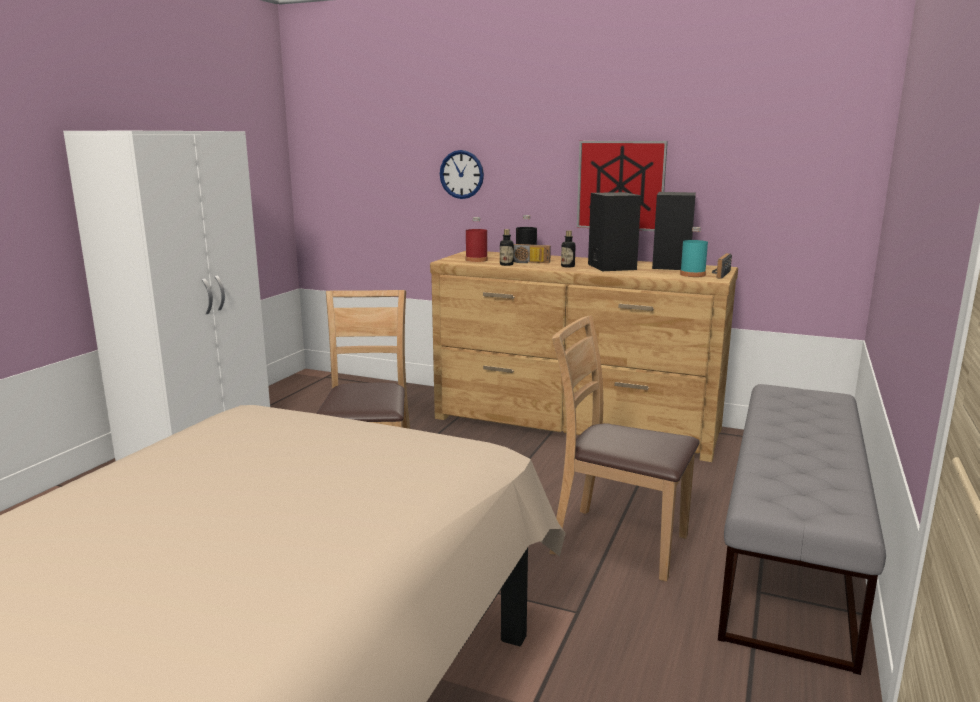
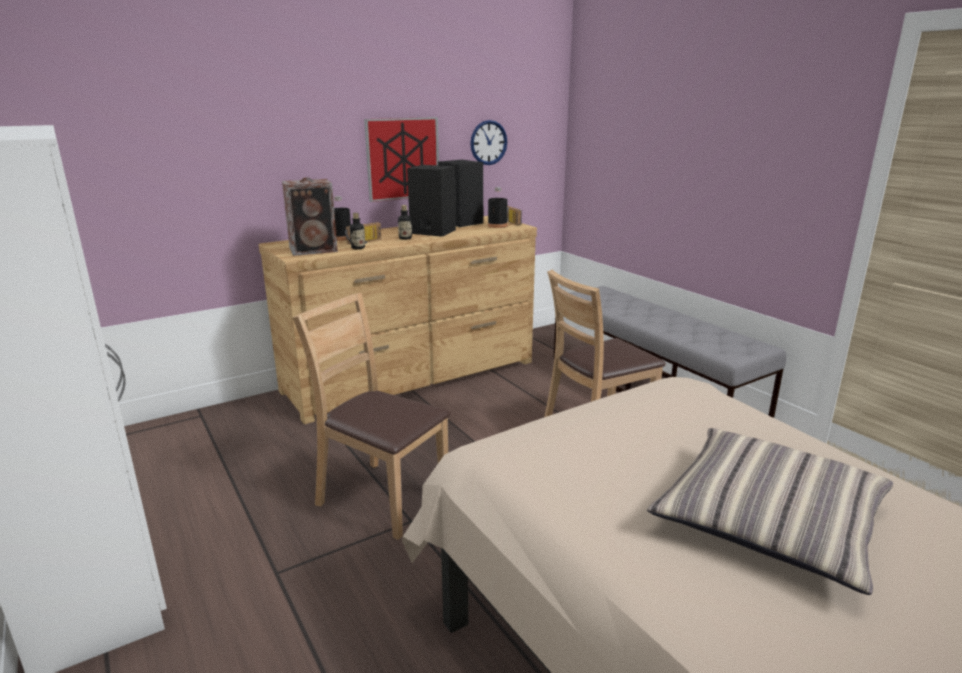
camera: 55 degrees left, 5 degrees up
(193, 525) = (768, 520): none -> pillow
(461, 174) = (239, 161): wall clock -> wall clock (488, 142)
(476, 260) = (315, 250): red bottle -> speaker
(692, 274) = (497, 226): turquoise bottle -> black bottle

